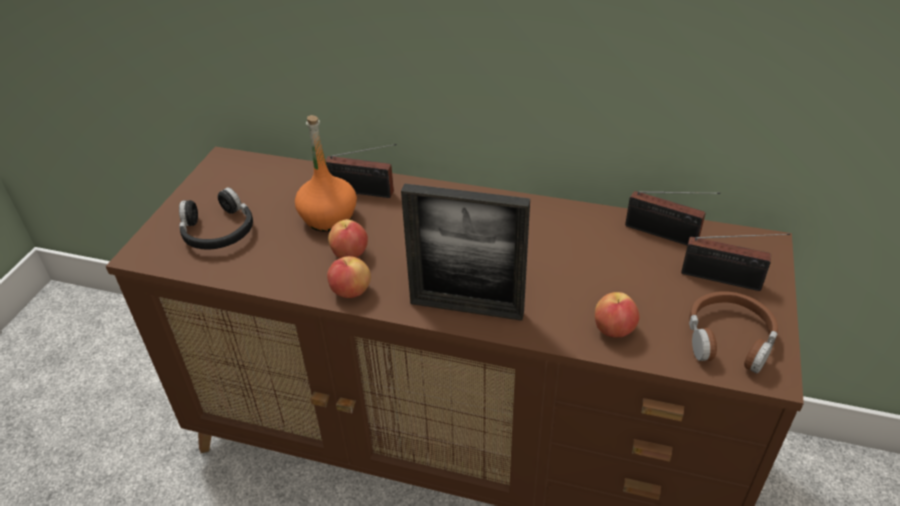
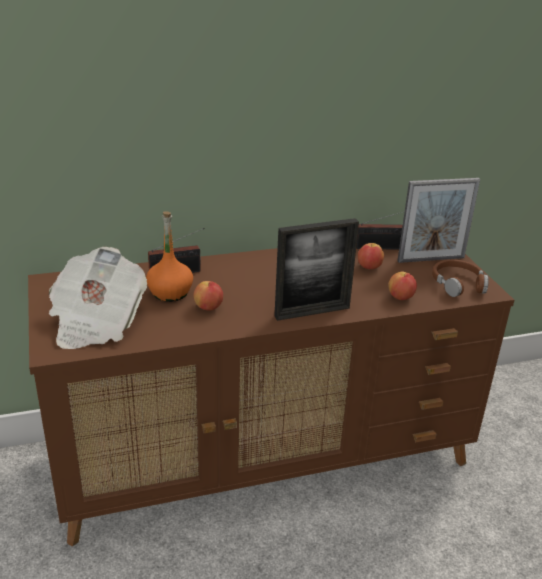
camera: 35 degrees left, 10 degrees down
(218, 231) = (96, 322): black headphones -> newspaper
(350, 291) = (232, 326): apple -> apple (369, 267)
(725, 280) = (431, 259): radio -> picture frame

